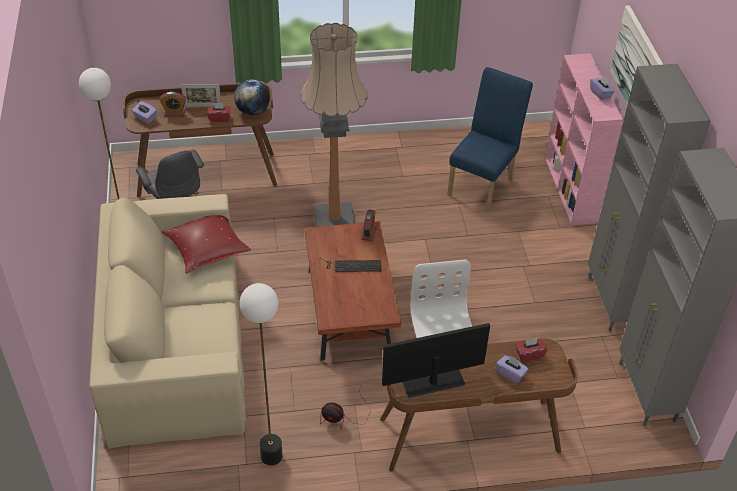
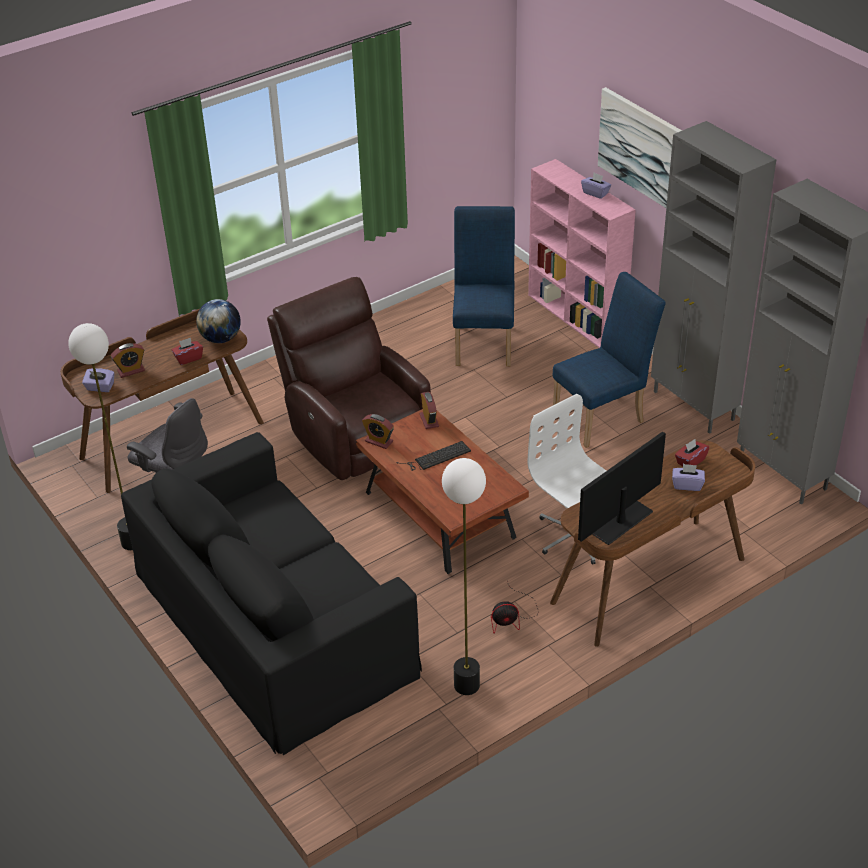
camera: 25 degrees left, 5 degrees down
(174, 342) = (272, 621): beige sofa -> black sofa
(202, 106) = (158, 353): picture frame -> none
(208, 251) = (269, 502): red pillow -> none
(320, 235) = (379, 441): none -> alarm clock
(334, 221) = (355, 434): floor lamp -> brown armchair
(532, 282) = (603, 417): none -> blue chair

